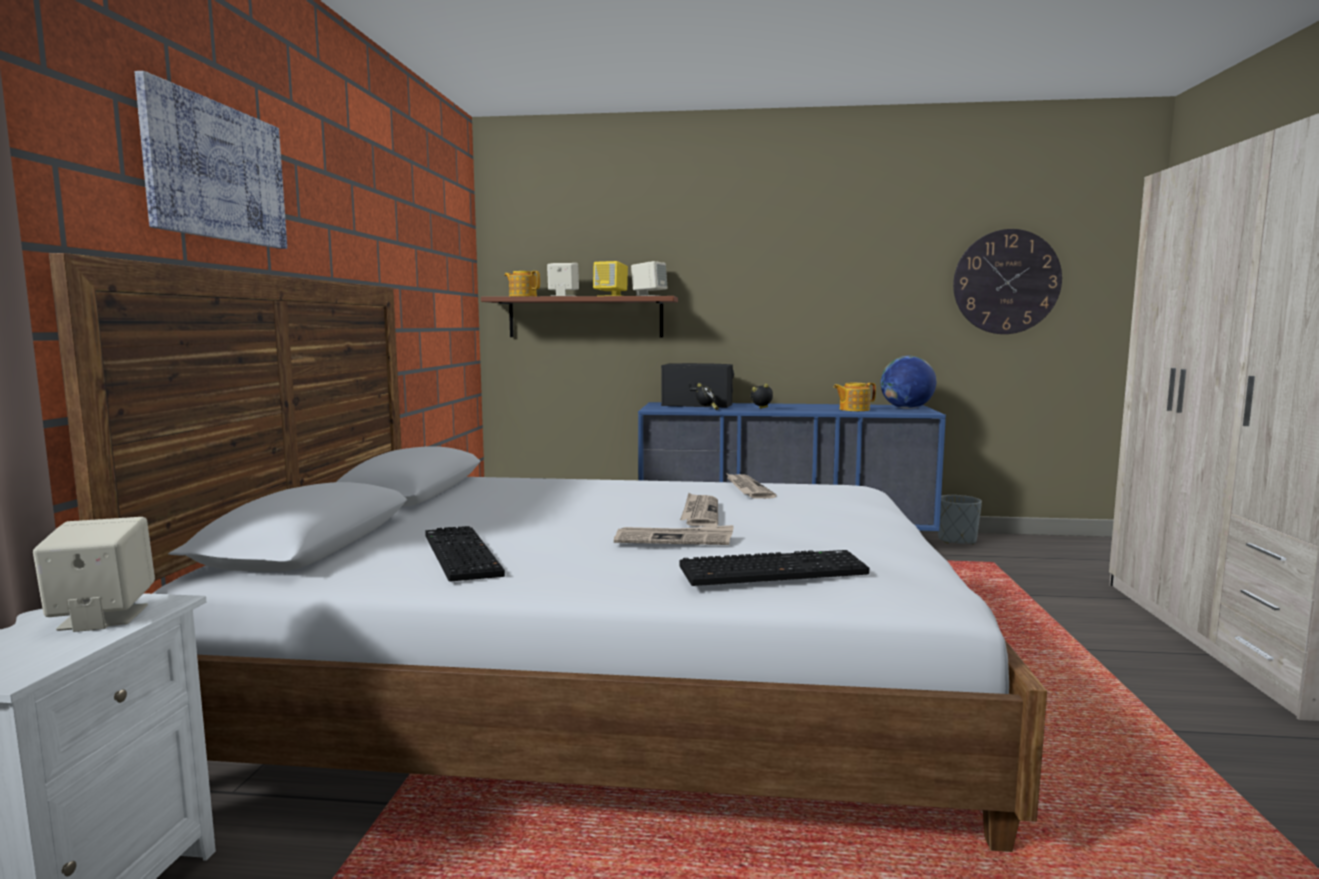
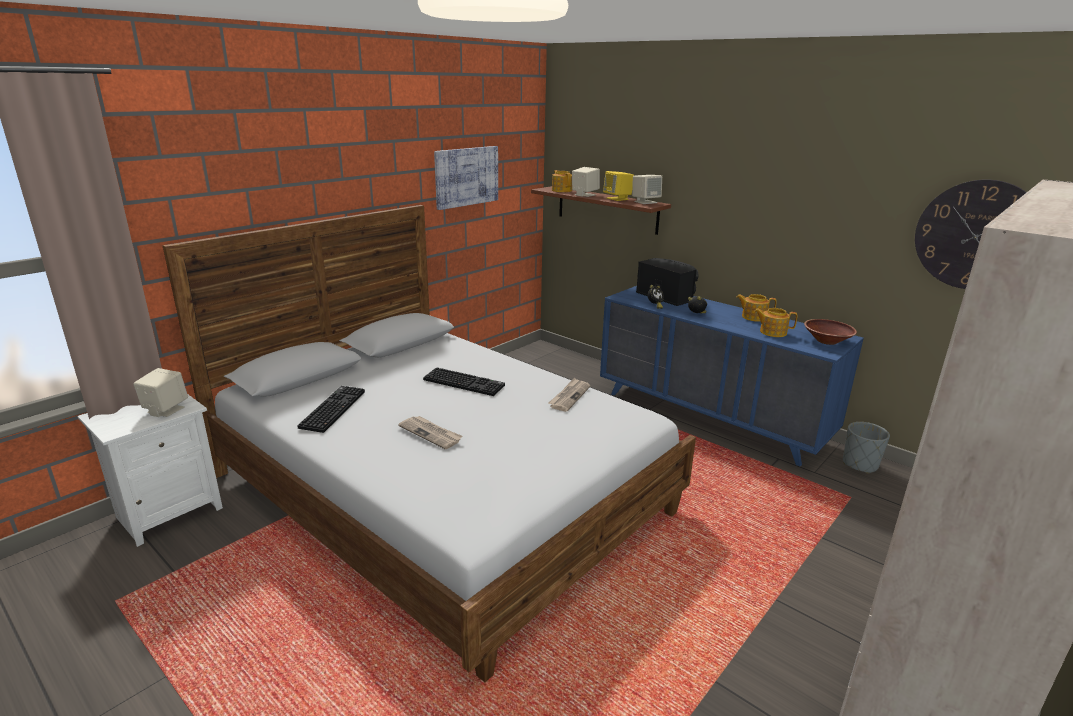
camera: 35 degrees right, 15 degrees up
(216, 172) = (270, 172): picture -> picture (466, 176)
(700, 513) = (492, 413): newspaper -> none
(774, 570) = (425, 478): keyboard -> keyboard (465, 382)
(812, 405) = (753, 317): none -> teapot
(906, 408) = (826, 341): globe -> brown bowl

